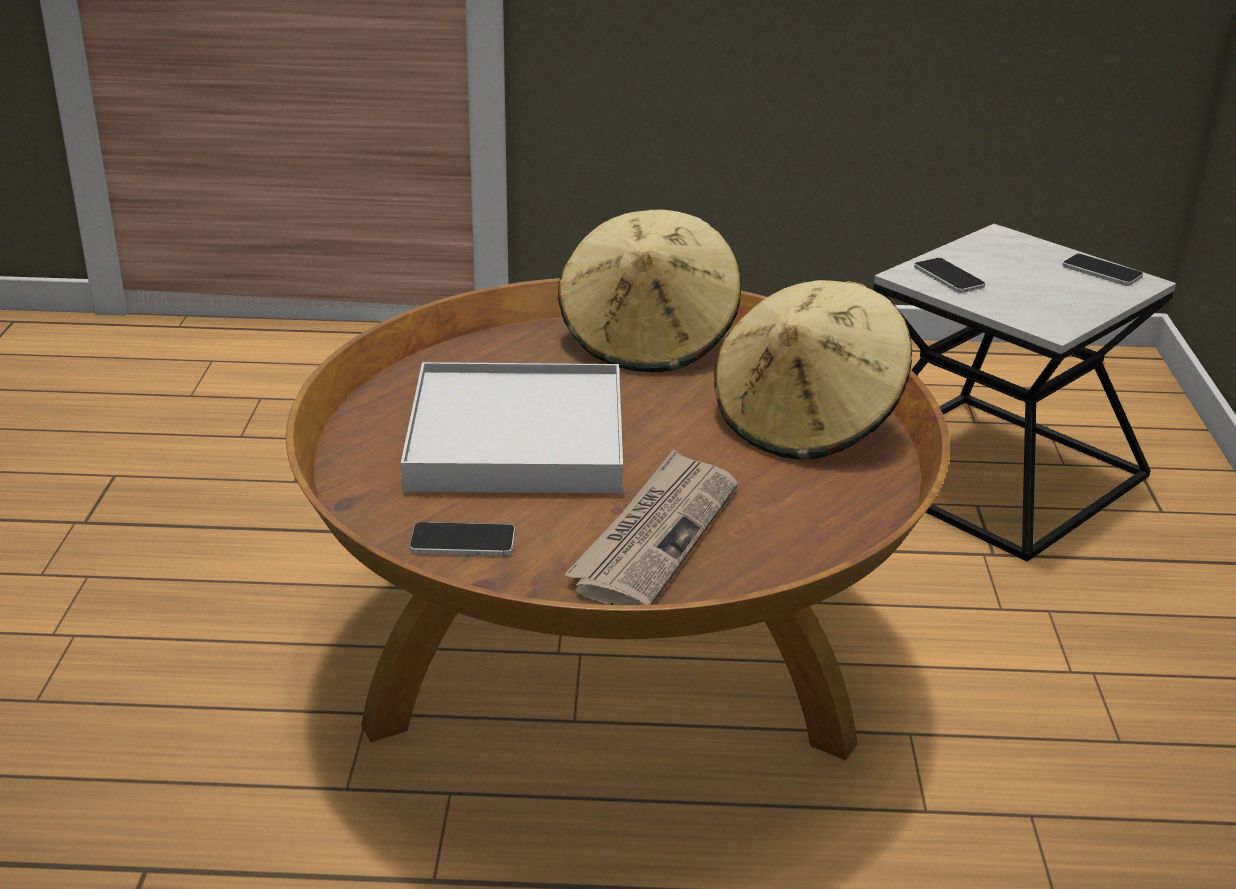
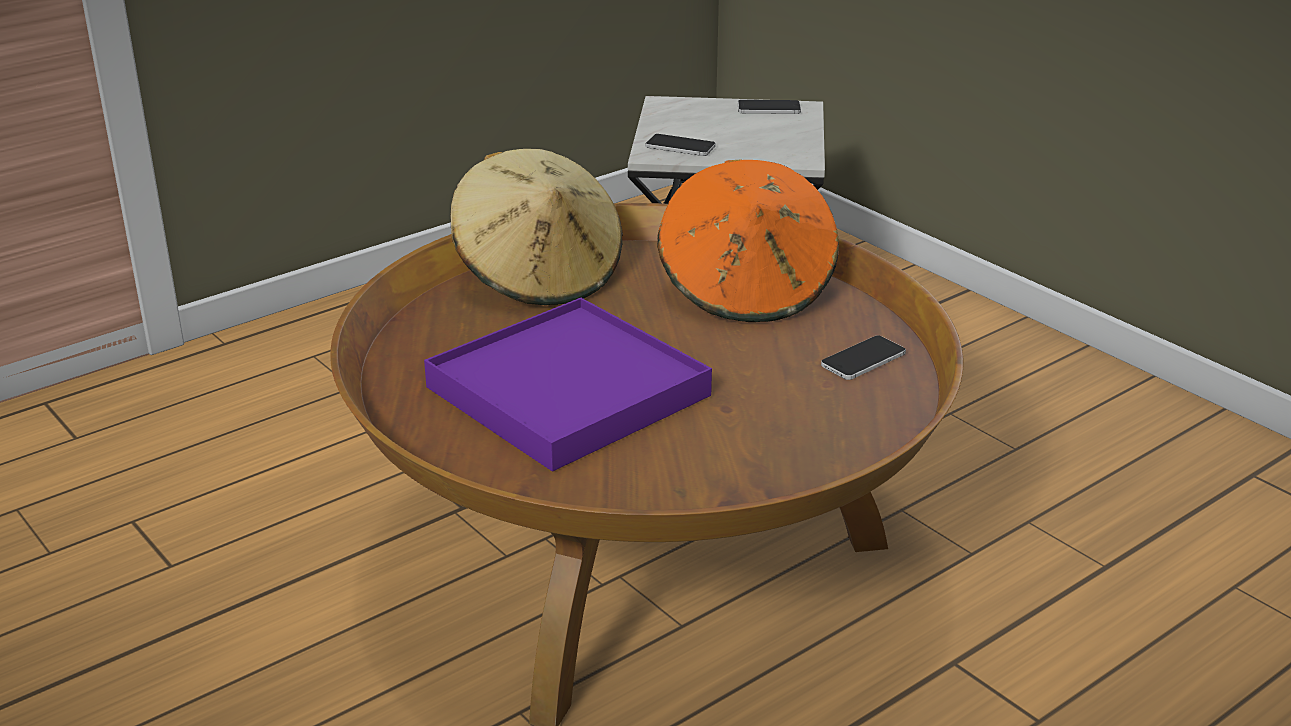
camera: 40 degrees left, 0 degrees up
(462, 541) = (660, 484): phone -> phone (863, 359)
(517, 438) = (568, 391): white tray -> purple tray
(655, 535) = (780, 413): newspaper -> none
(807, 422) = (747, 290): beige hat -> orange hat

